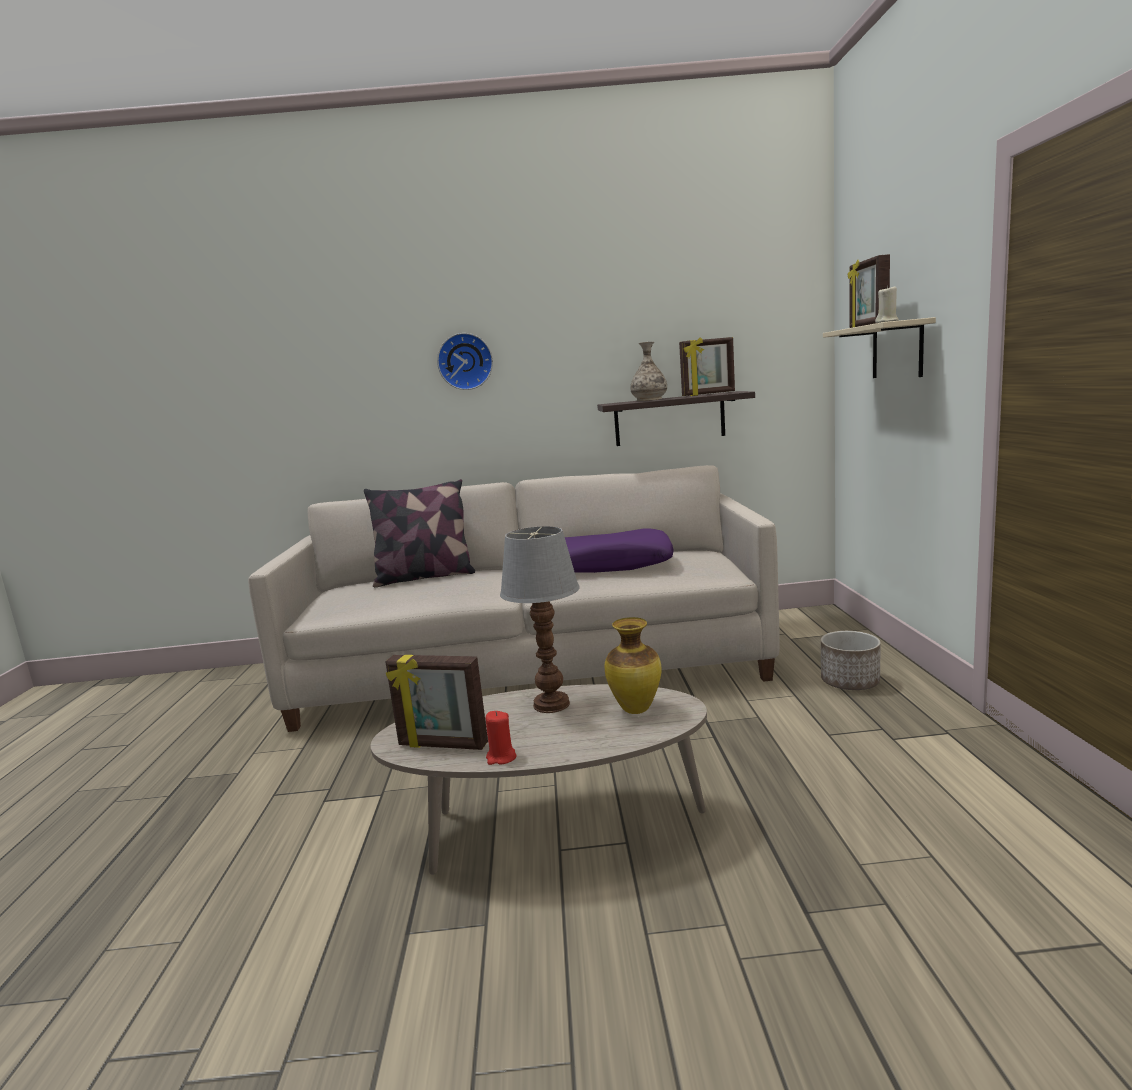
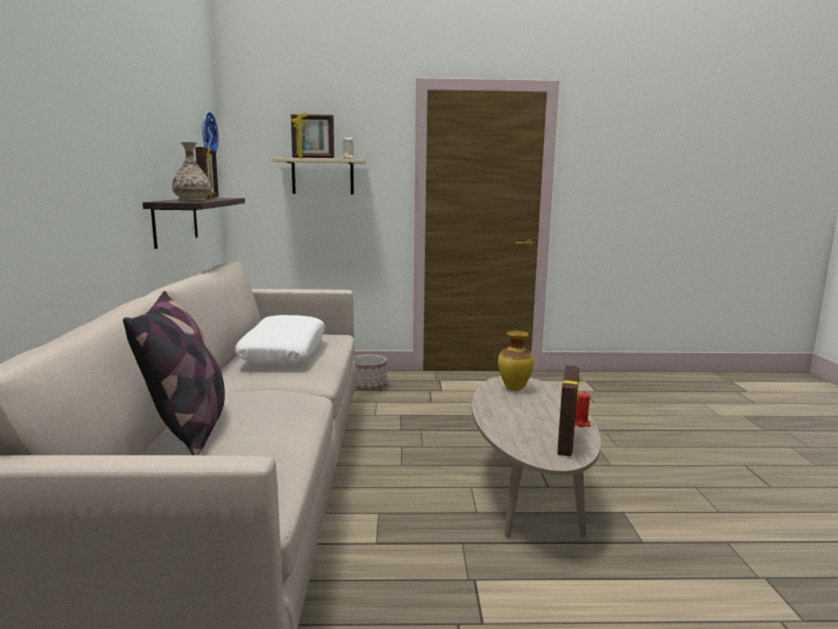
camera: 90 degrees left, 0 degrees up
(465, 361) = (49, 127): wall clock -> wall clock (207, 135)
(551, 704) = (502, 409): table lamp -> none
(608, 565) = (283, 352): purple pillow -> white pillow

